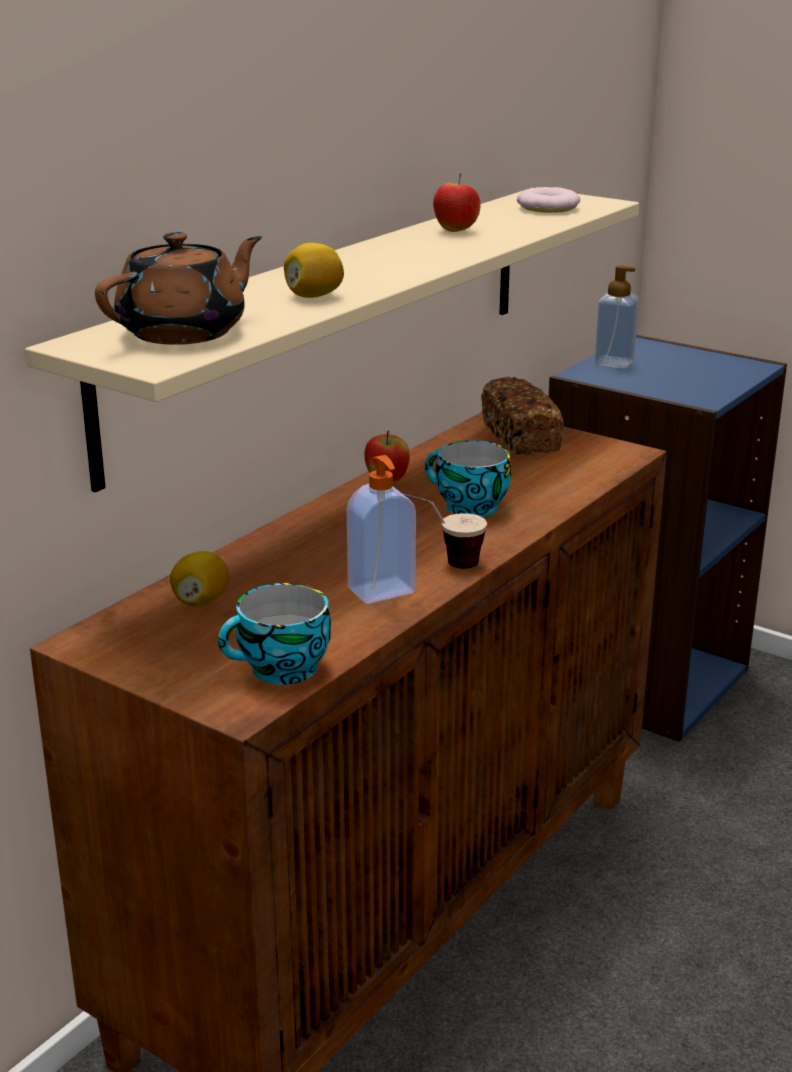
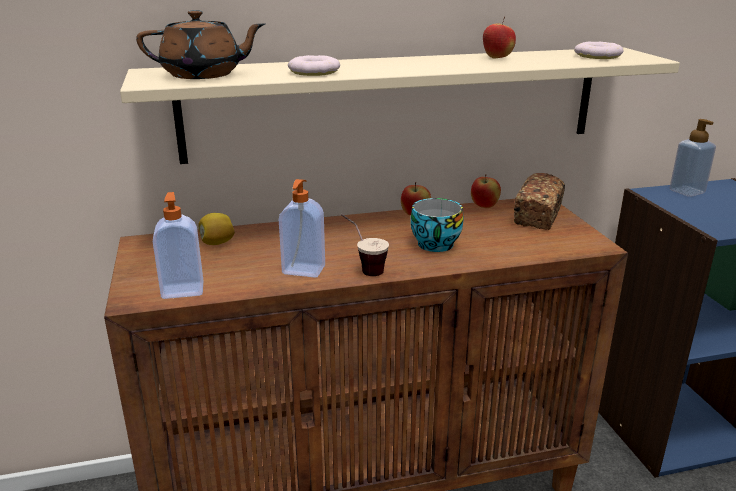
camera: 40 degrees right, 0 degrees up
(280, 671) = (183, 290): cup -> soap dispenser
(313, 296) = (314, 72): lemon -> donut
(445, 444) = (484, 207): none -> apple

